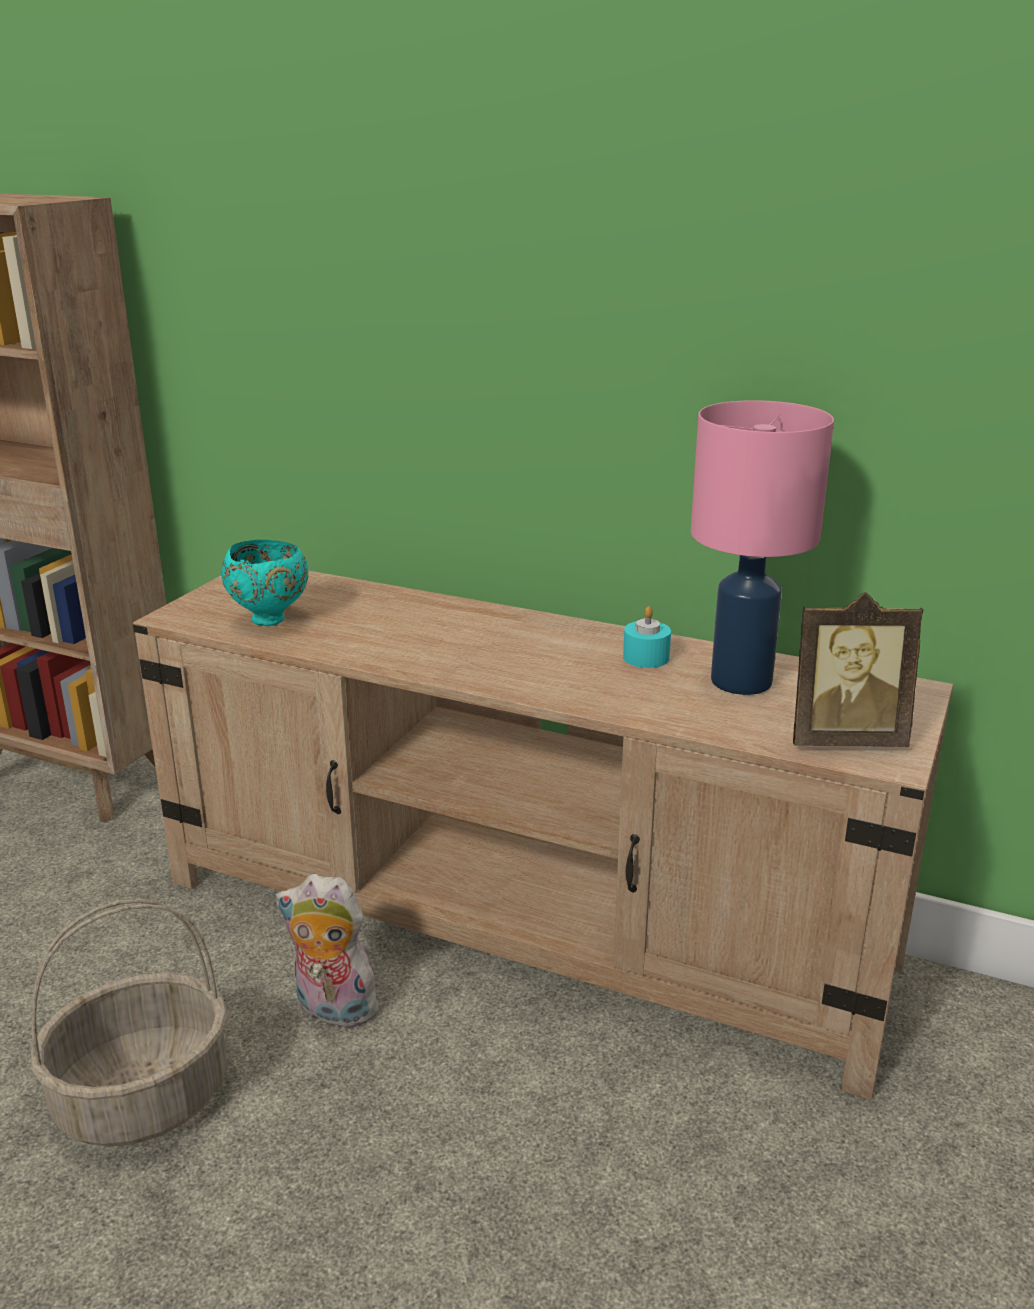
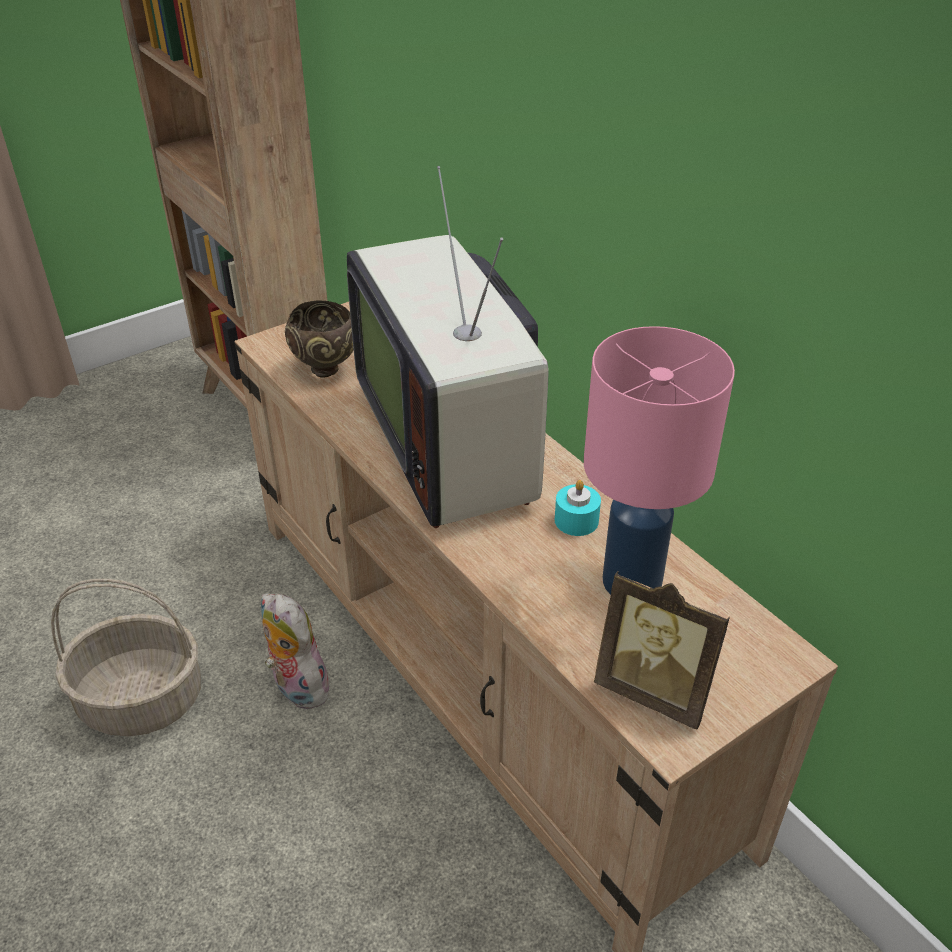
camera: 30 degrees right, 15 degrees up
(271, 619) = (327, 370): turquoise bowl -> brown bowl
(468, 636) = (454, 441): none -> television

